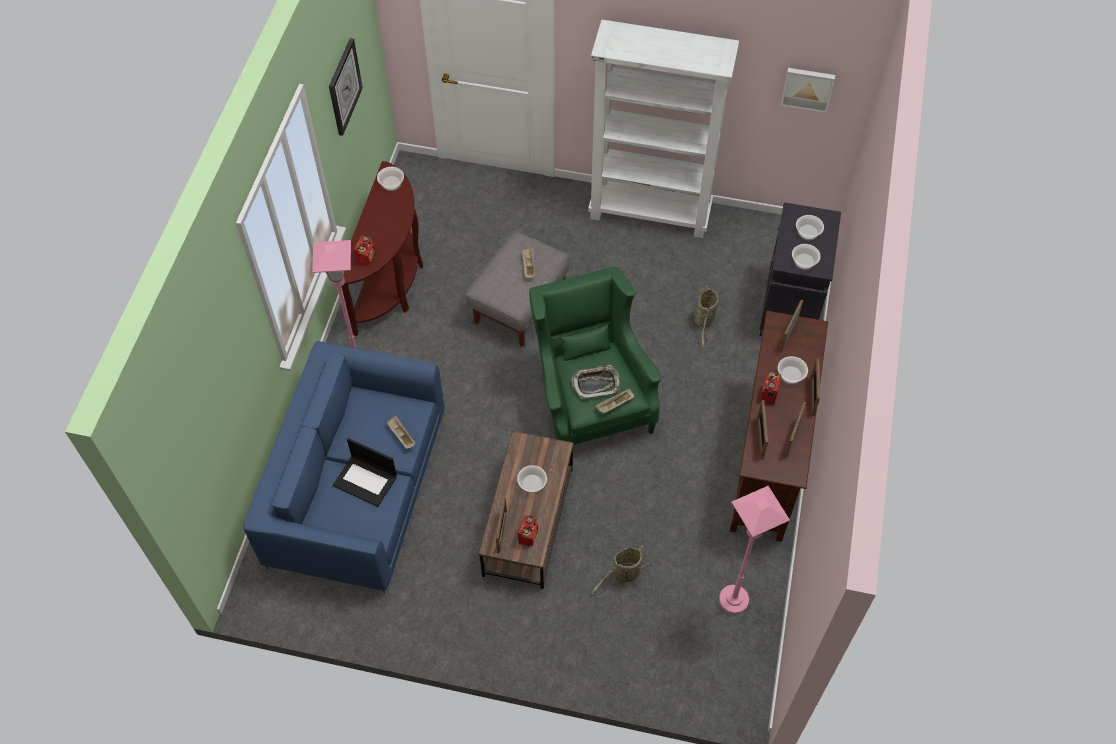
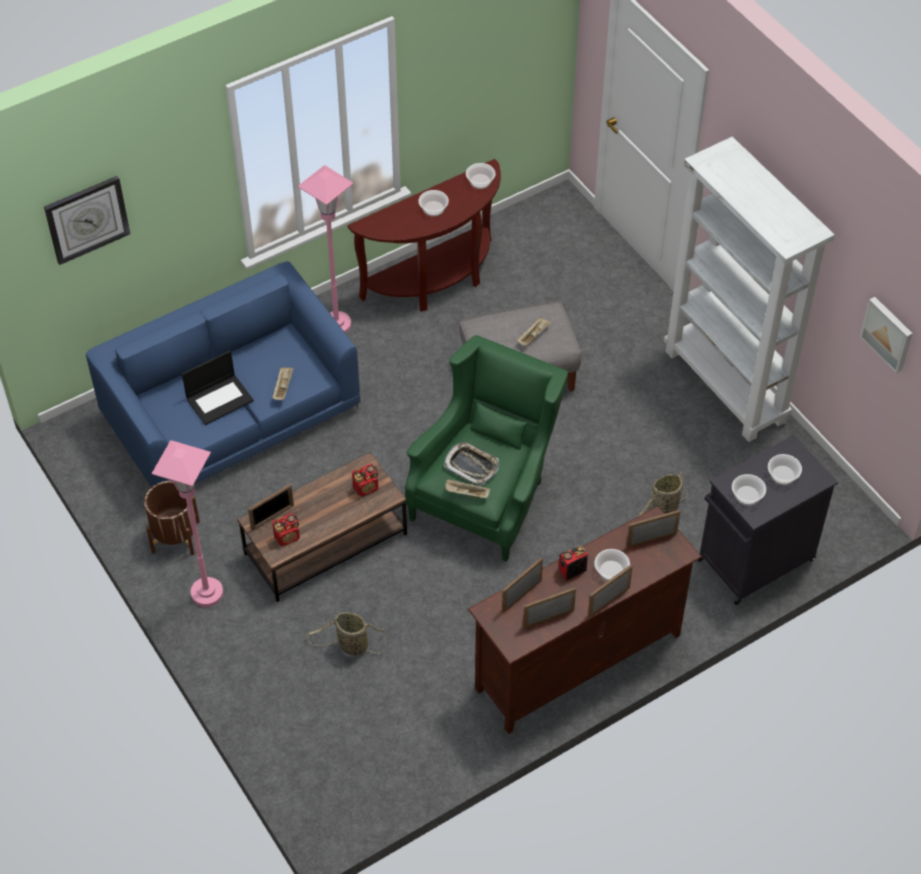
camera: 45 degrees right, 5 degrees down
(344, 86) = (475, 59): wall clock -> wall clock (87, 219)
(366, 257) = (392, 224): radio -> radio (366, 488)
(366, 480) = (220, 399): laptop -> laptop turned 105 degrees counterclockwise
(421, 607) = (175, 536): none -> brown planter
(532, 483) = (337, 502): bowl -> bowl (433, 208)
(733, 600) = (412, 741): pink floor lamp -> pink floor lamp (207, 593)

